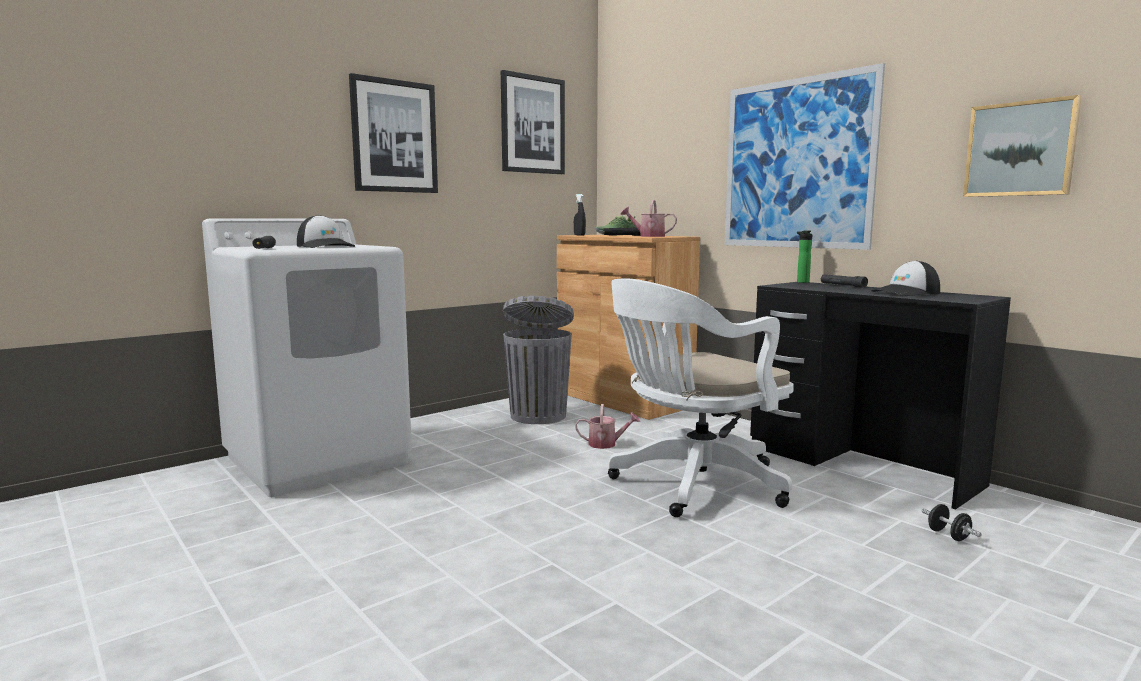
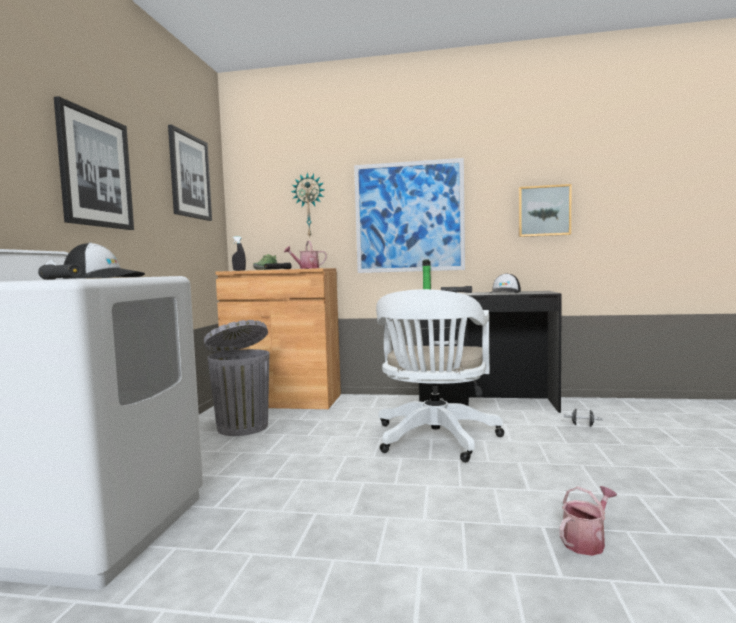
camera: 40 degrees left, 5 degrees down
(606, 444) = (333, 432): watering can -> watering can (586, 541)
(677, 150) = (309, 205): none -> wall clock

